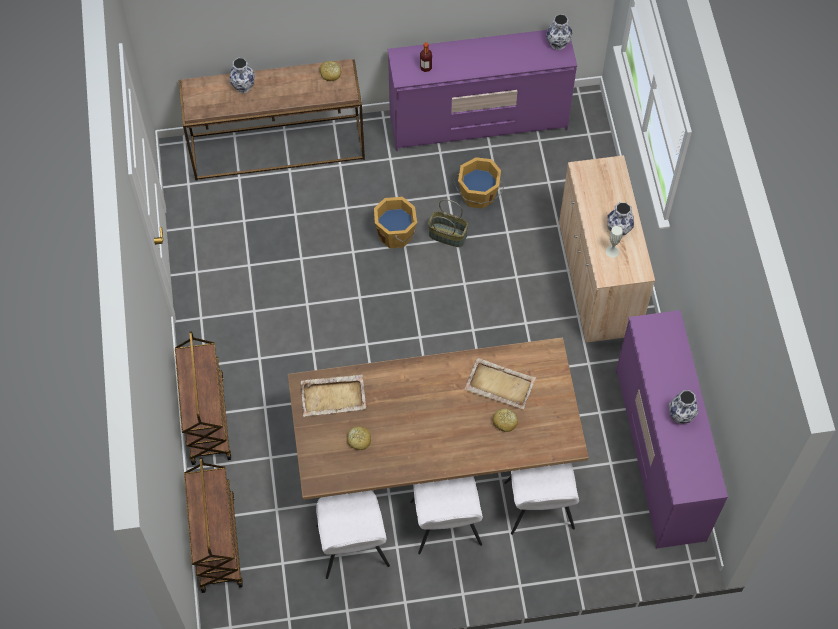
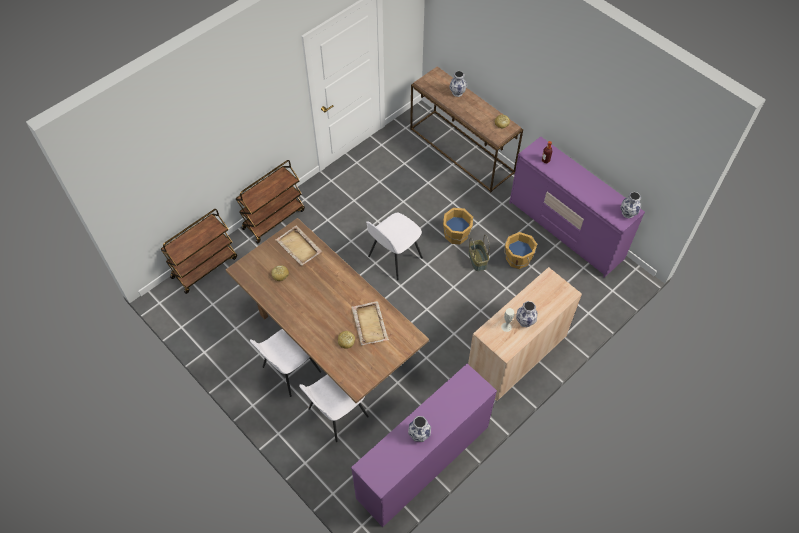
camera: 55 degrees right, 5 degrees down
(353, 548) = (244, 332): white chair -> white chair (394, 258)

